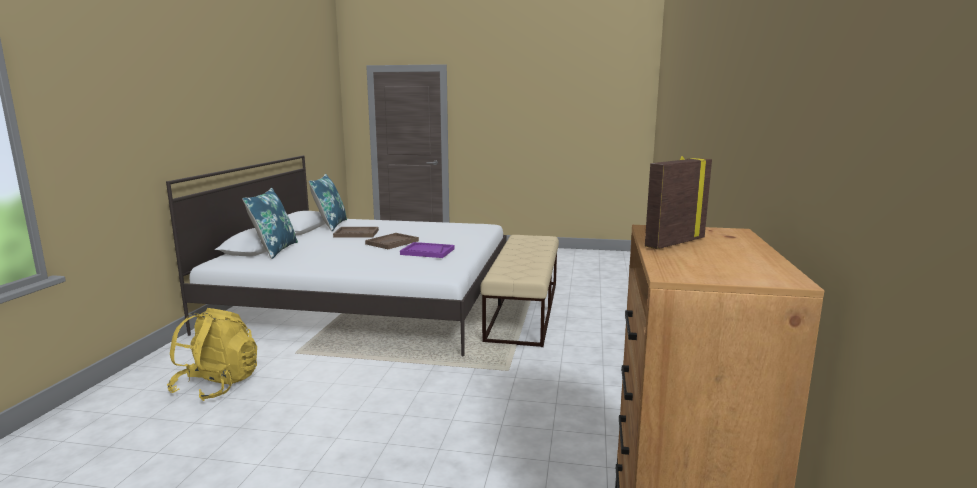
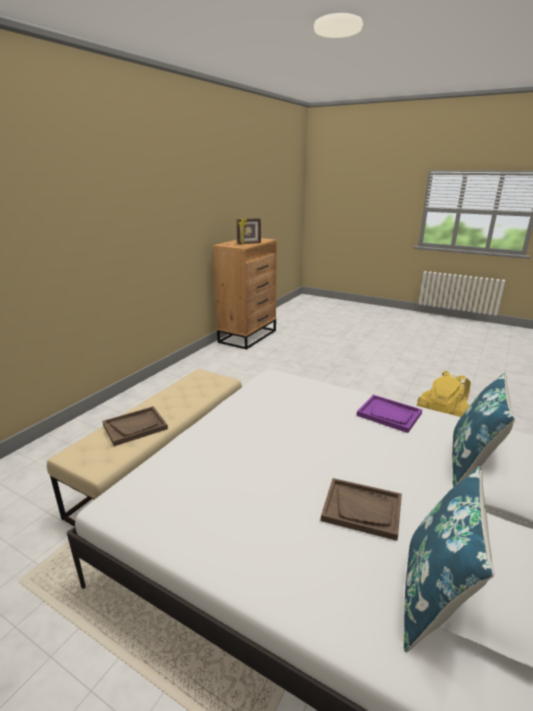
camera: 160 degrees left, 10 degrees up
(392, 242) = (305, 450): brown tray -> brown tray (135, 427)
(427, 252) = (271, 410): purple tray -> purple tray (389, 414)

